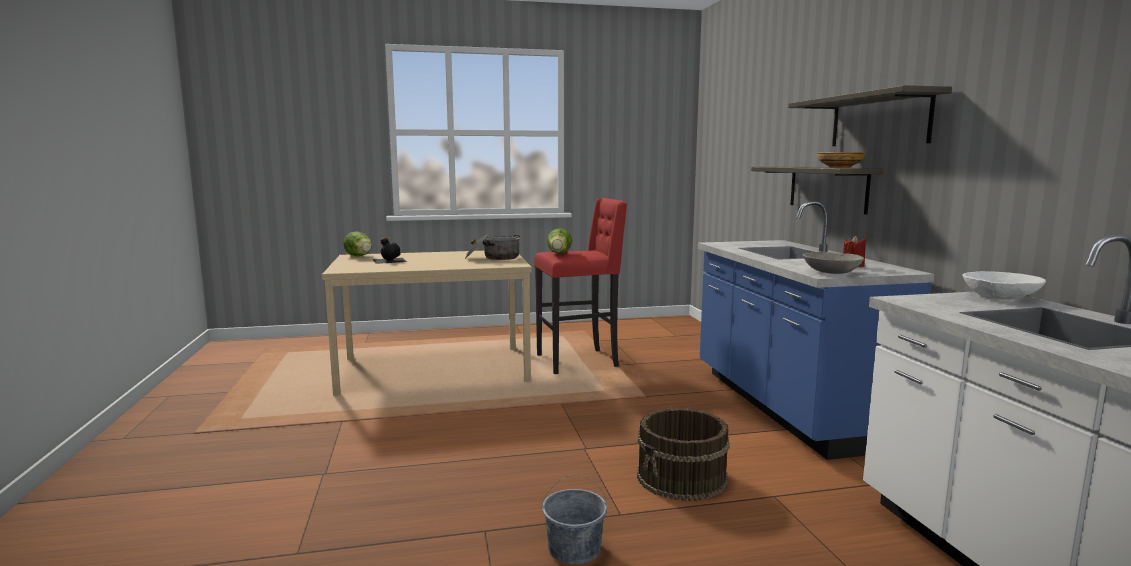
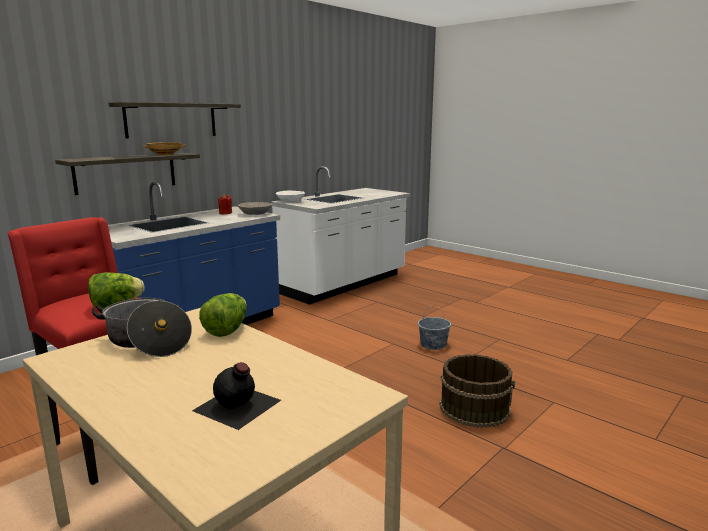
camera: 125 degrees left, 5 degrees up
(360, 256) = (212, 466): lettuce -> lettuce (227, 330)
(682, 478) = (337, 339): brown bucket -> brown bucket (475, 407)

